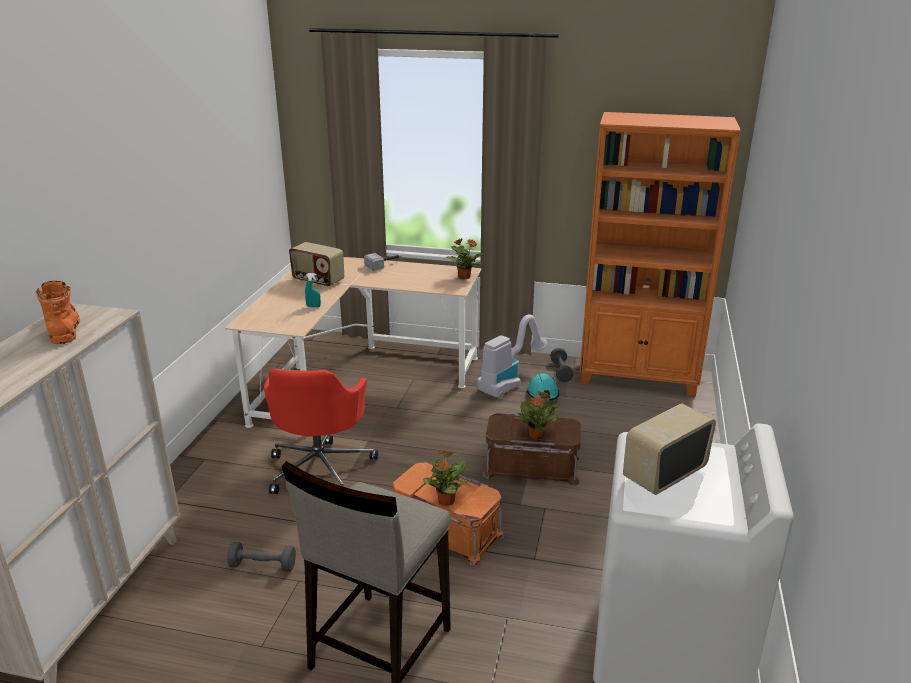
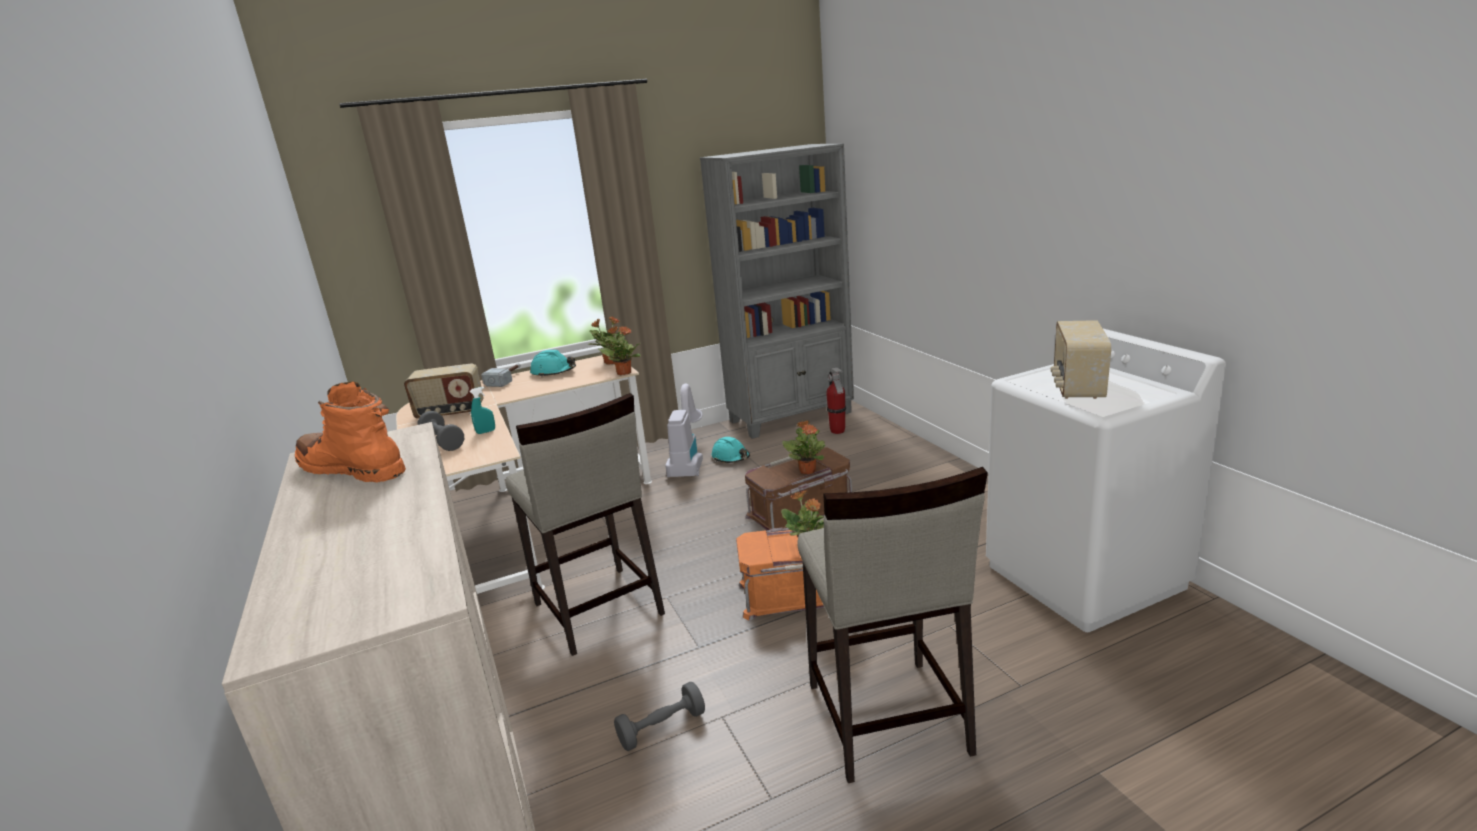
camera: 35 degrees left, 5 degrees down
(321, 468) = (598, 610): red office chair -> beige stool
(418, 271) = (553, 372): none -> turquoise hard hat
(456, 291) = (624, 373): none -> potted plant
(561, 371) = (722, 437): grey dumbbell -> grey dumbbell (443, 441)
(638, 378) = (791, 417): orange bookcase -> grey bookcase
(657, 410) = (837, 431): none -> fire extinguisher

